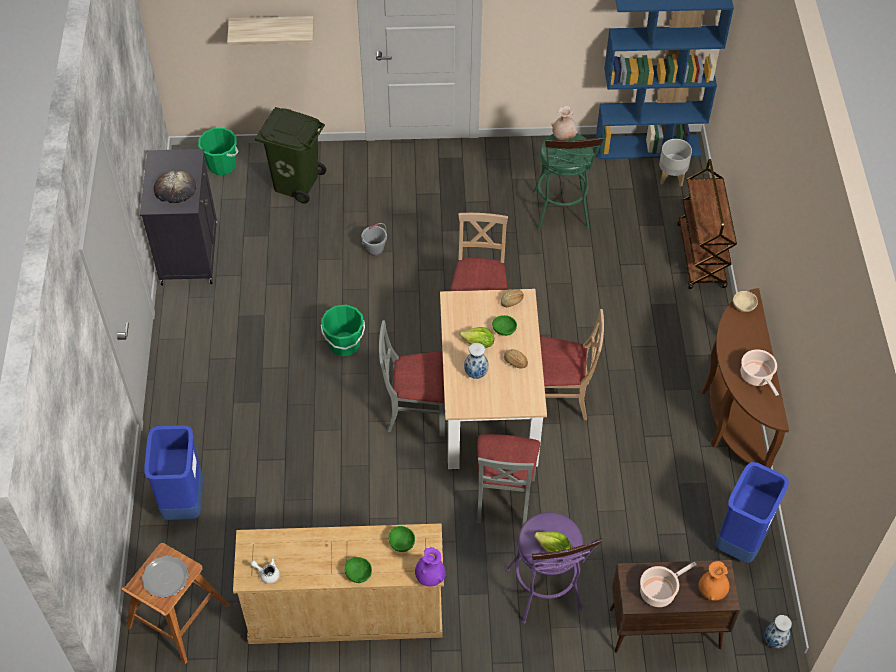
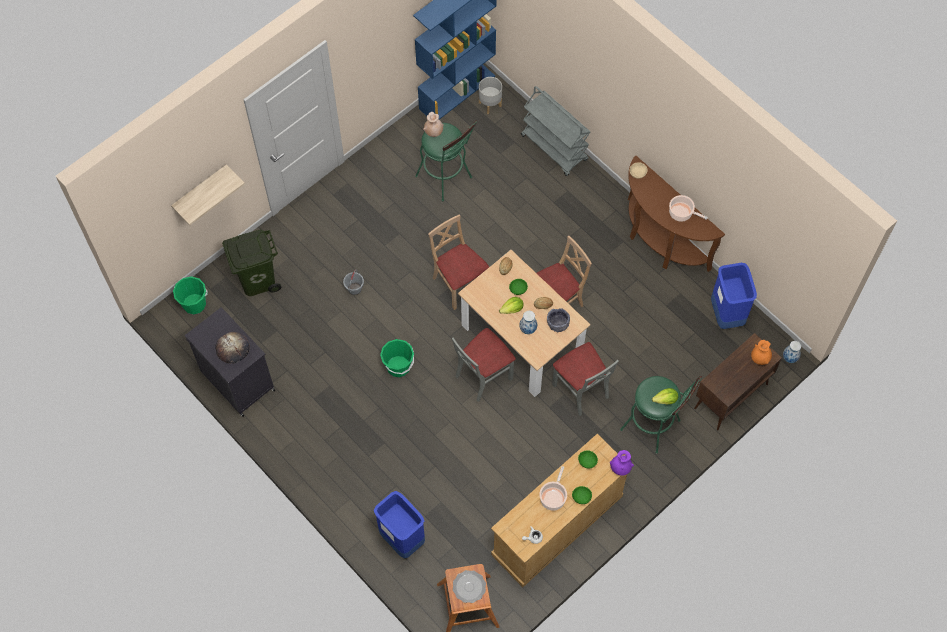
camera: 40 degrees left, 10 degrees up
(512, 390) = (557, 323): none -> grey bowl
(546, 595) = (654, 427): purple stool -> green stool
(659, 591) = (735, 379): cooking pot -> cooking pot (553, 497)
(701, 256) = (554, 148): brown cart -> grey cart

